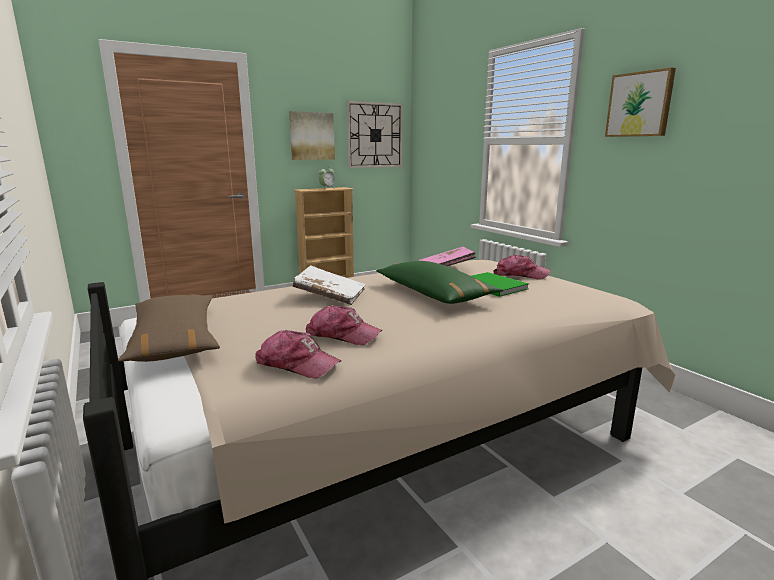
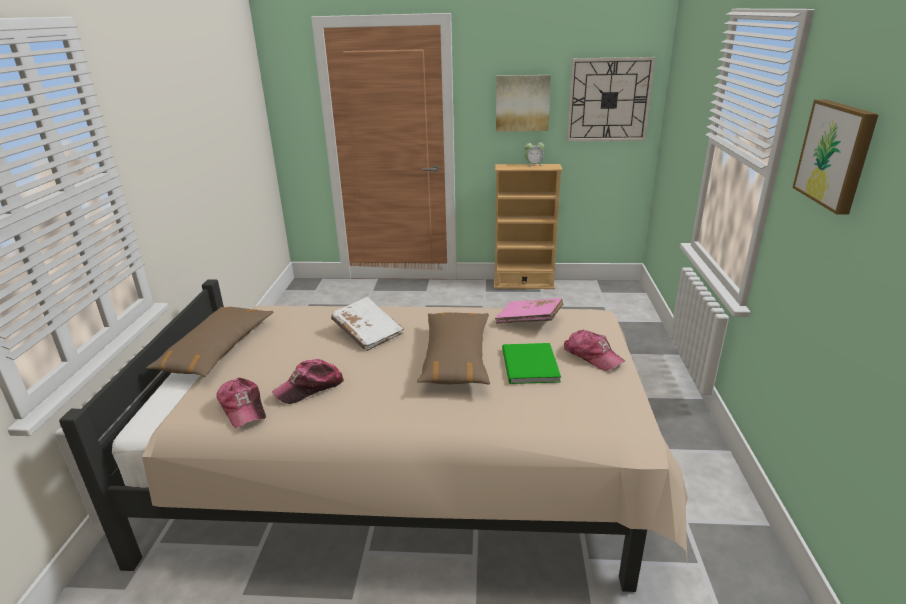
camera: 35 degrees right, 10 degrees up
(342, 335) = (310, 388): cap -> cap turned 90 degrees clockwise
(434, 294) = (455, 358): green pillow -> brown pillow

